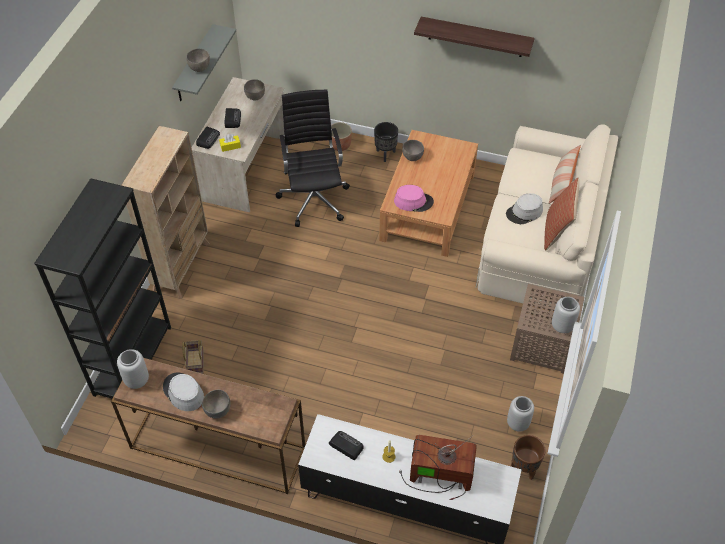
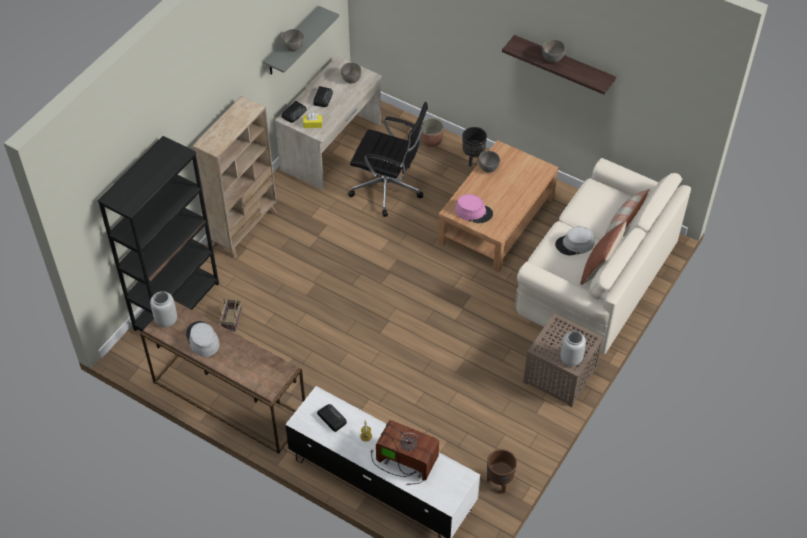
camera: 15 degrees right, 0 degrees up
(218, 410) = (227, 361): grey bowl -> grey bowl (552, 58)
(314, 198) = (389, 189): black office chair -> black office chair turned 105 degrees clockwise
(517, 423) = (508, 441): grey vase -> none

